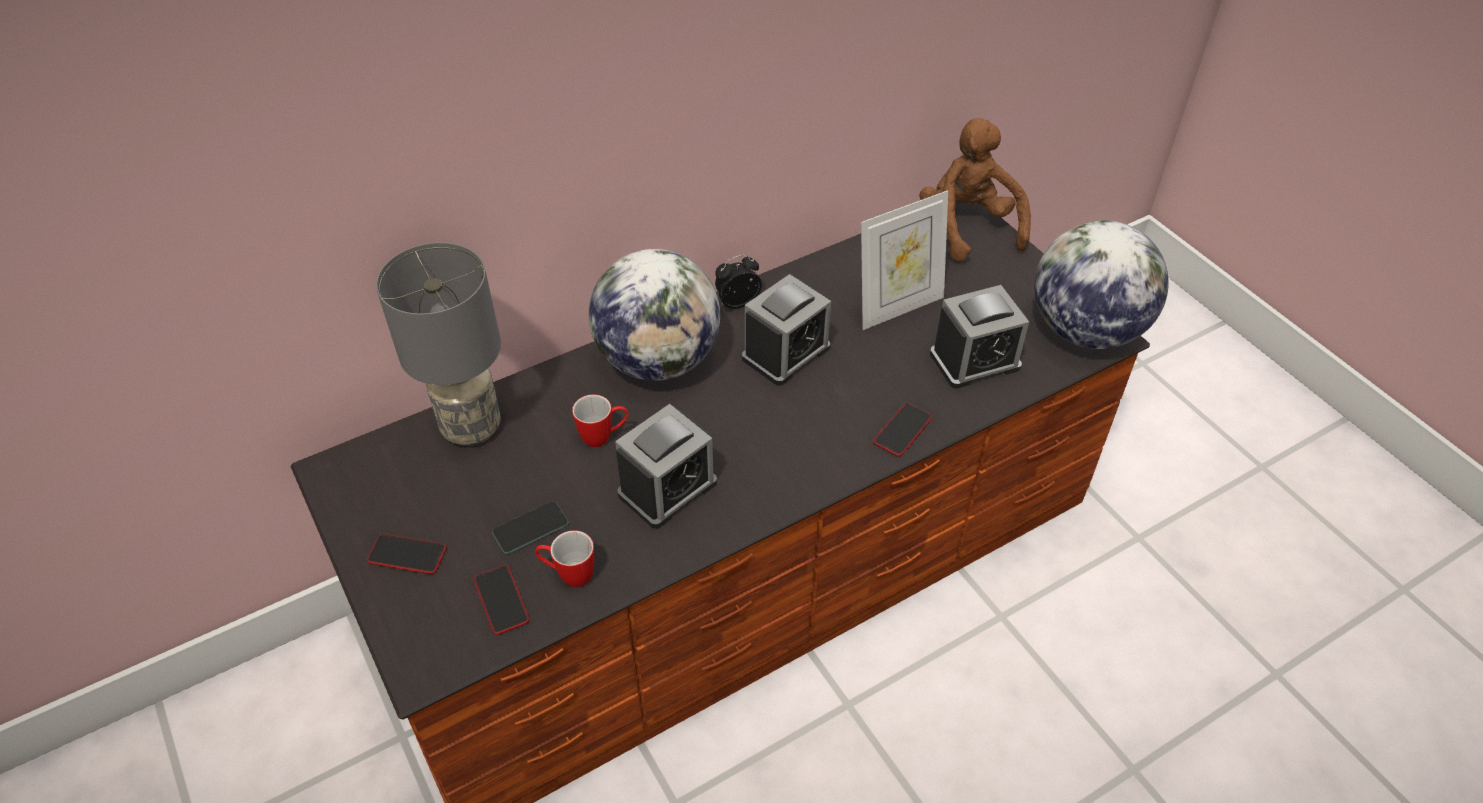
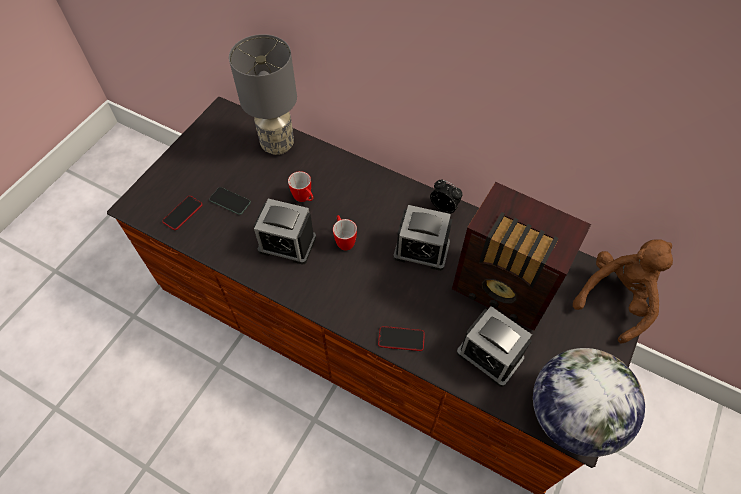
camera: 60 degrees right, 10 degrees up
(407, 555) = (190, 164): phone -> none
(568, 575) = (210, 231): mug -> mug (344, 240)
(658, 360) = (373, 194): globe -> none
(898, 307) = (504, 291): picture frame -> radio

